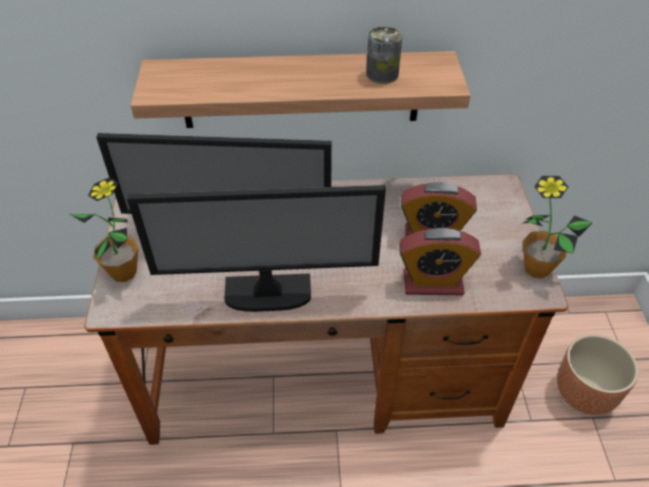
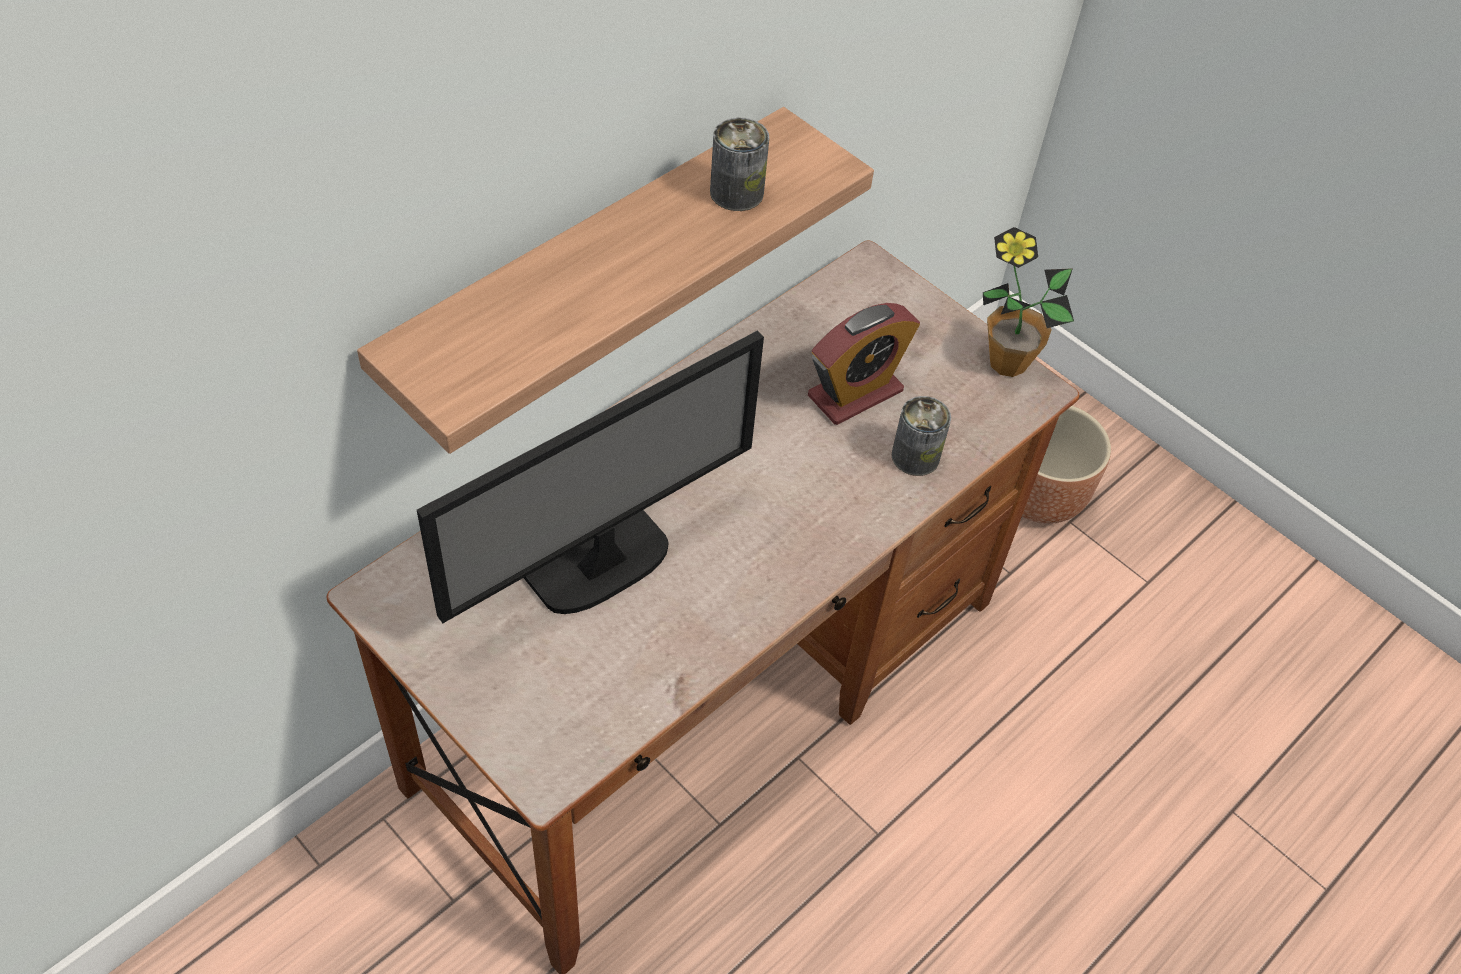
camera: 45 degrees left, 5 degrees up
(123, 272) = (499, 713): potted plant -> none
(268, 294) = (735, 605): monitor -> none
(433, 283) = (915, 456): alarm clock -> can

